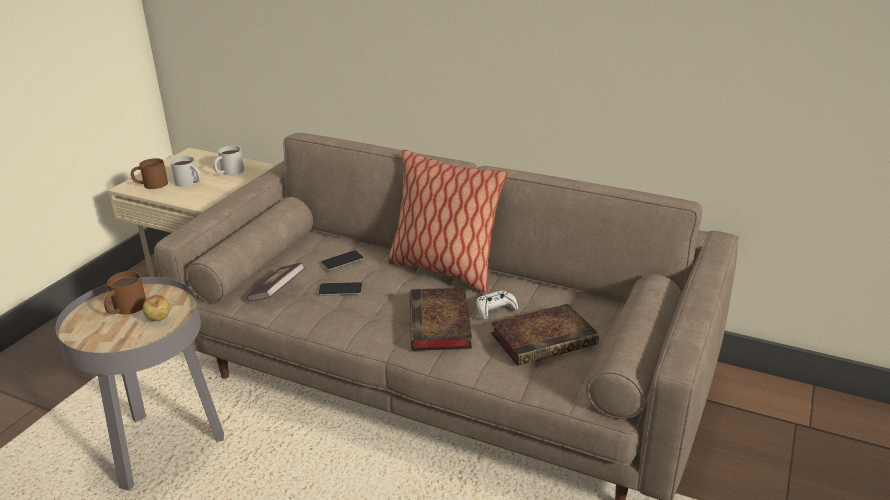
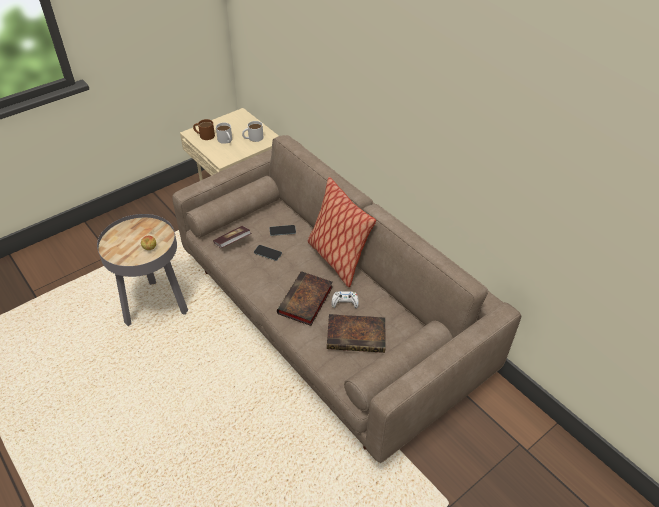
camera: 25 degrees right, 15 degrees up
(125, 309) = (138, 234): brown mug -> none

